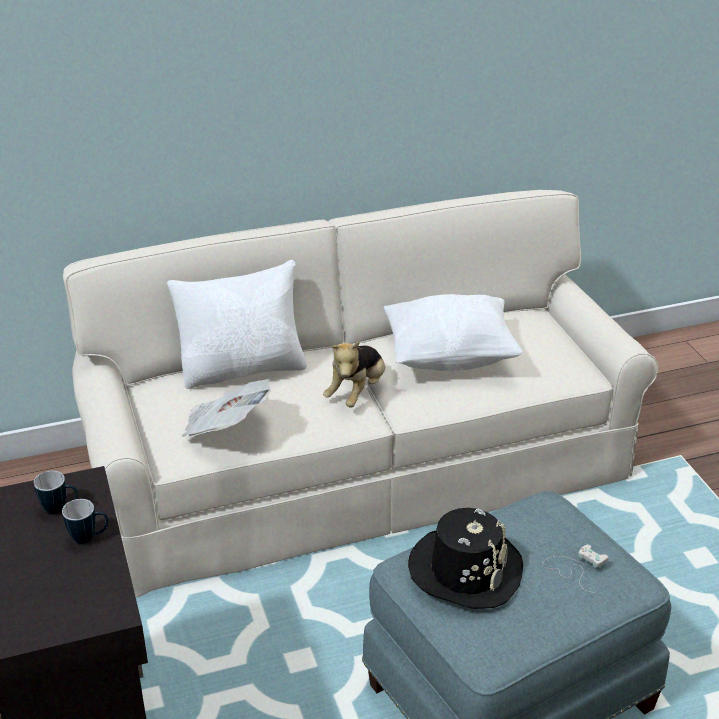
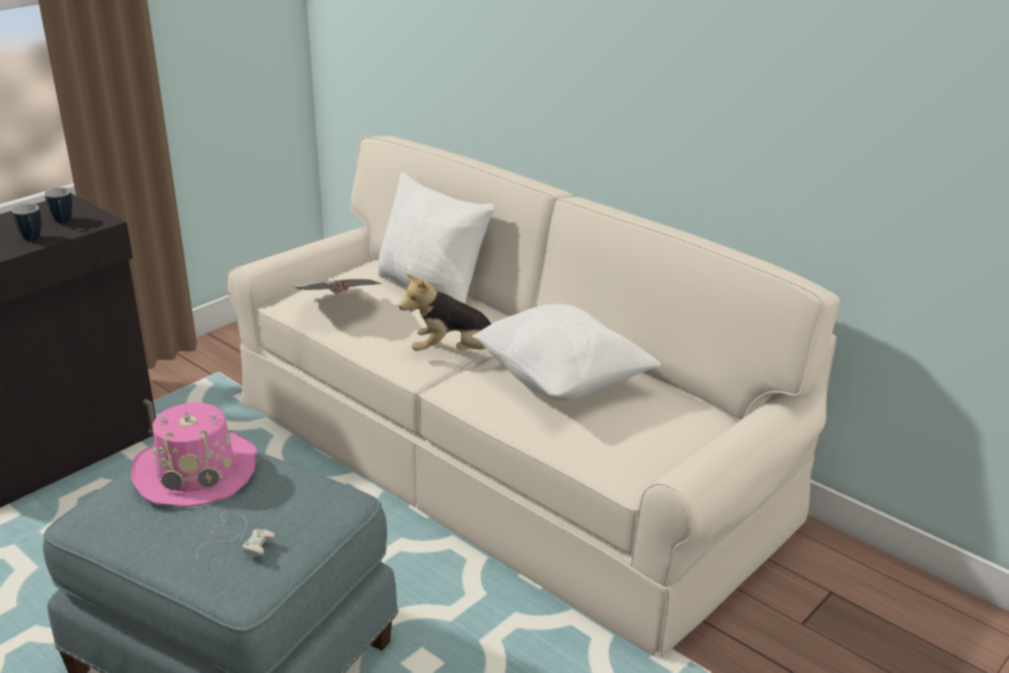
camera: 60 degrees right, 5 degrees down
(465, 570) = (197, 470): black hat -> pink hat

